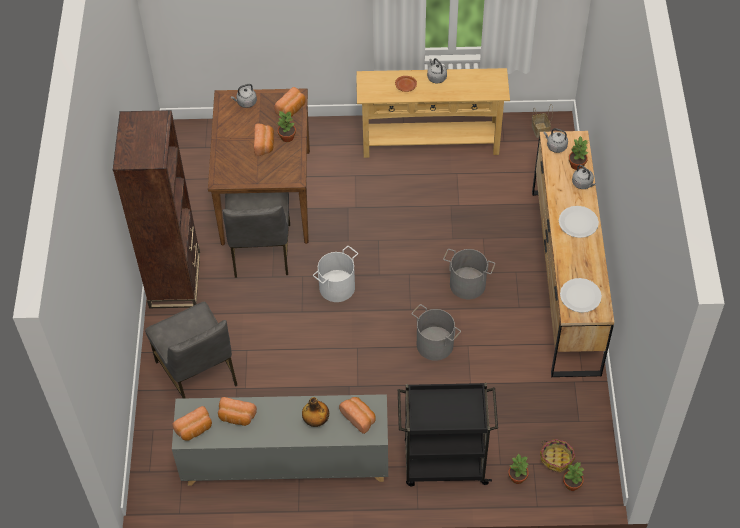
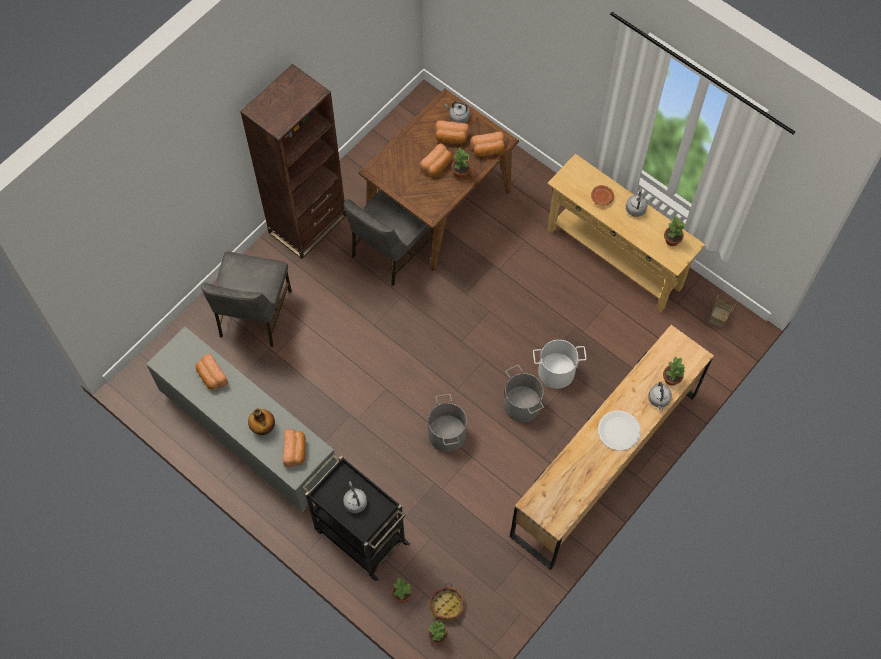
camera: 40 degrees right, 10 degrees up
(195, 429) = (175, 362): bread -> bread (451, 138)
(336, 287) = (419, 325): white bucket -> white bucket (556, 371)
(482, 80) = (671, 240): none -> potted plant
(555, 146) = (670, 348): grey kettle -> grey kettle (355, 501)
(580, 296) = (554, 495): white plate -> none

